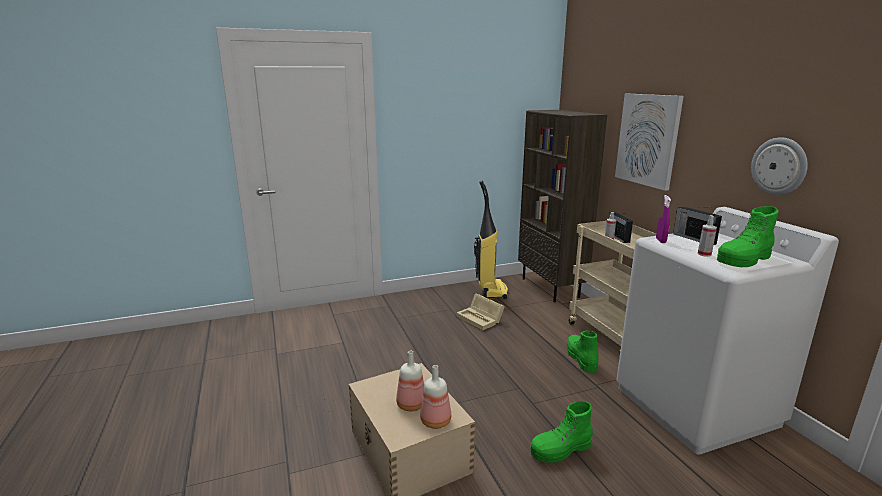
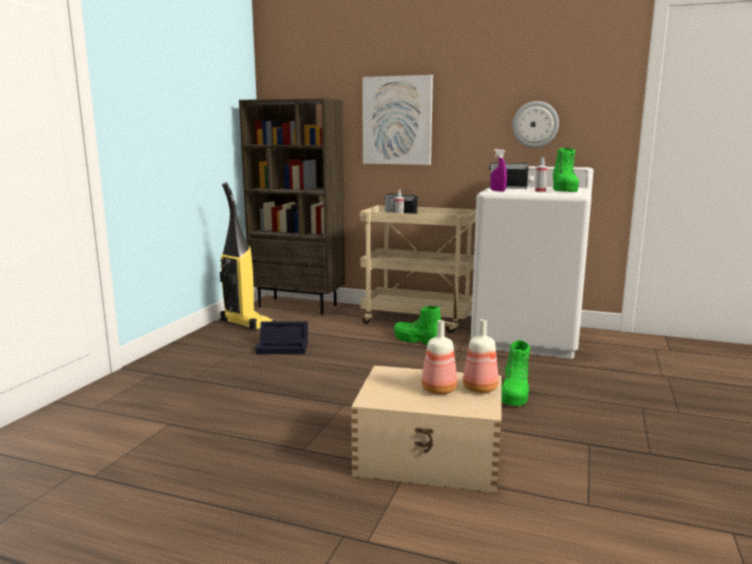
camera: 50 degrees left, 5 degrees down
(481, 319) = (284, 347): beige storage box -> black storage box

